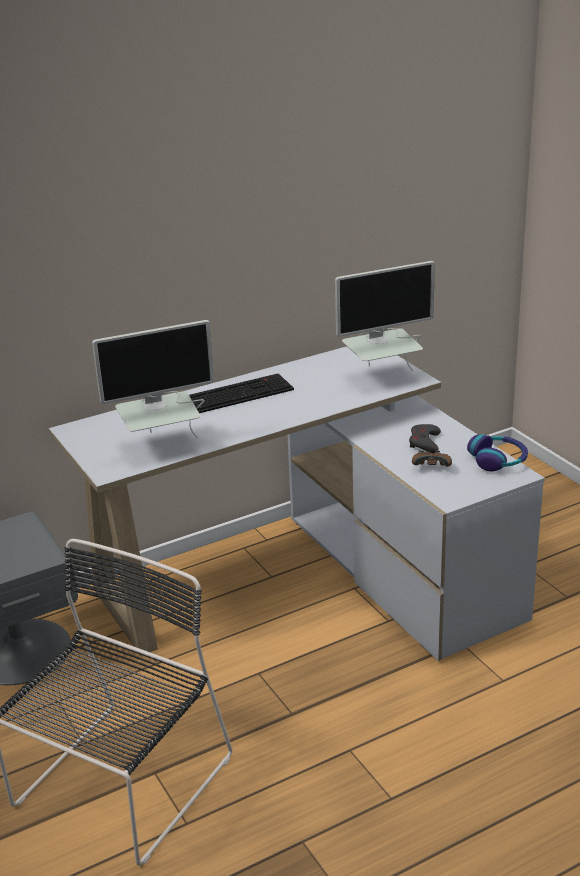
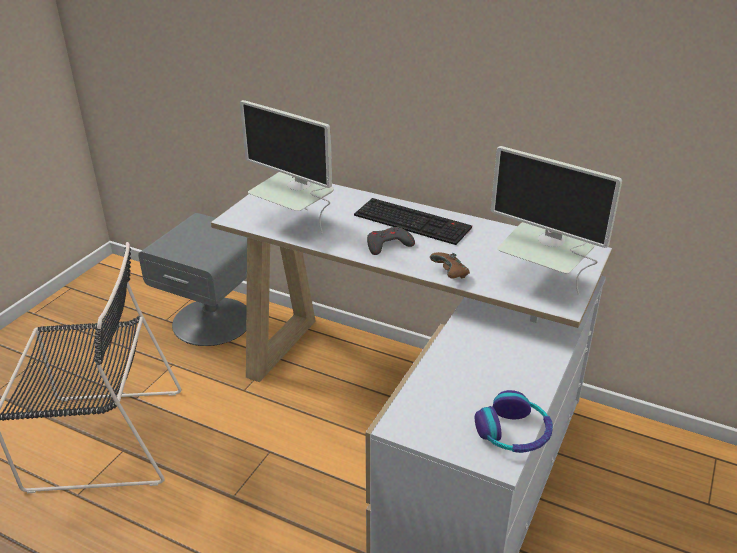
camera: 55 degrees right, 5 degrees up
(424, 442) = (494, 366): grey game controller -> grey game controller (388, 245)
(432, 468) = (448, 390): brown game controller -> brown game controller (450, 274)

